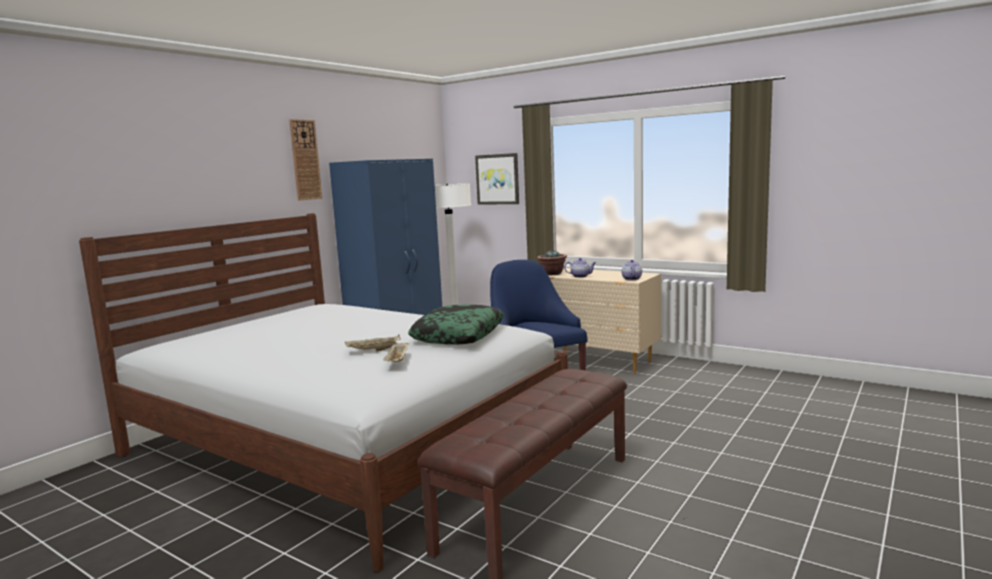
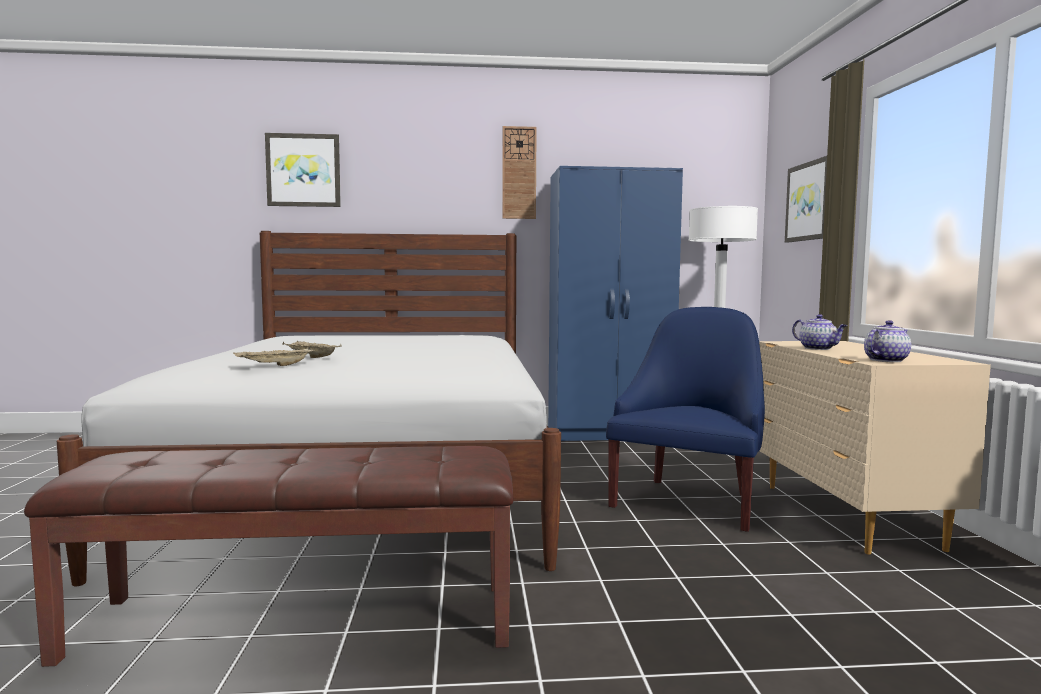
camera: 50 degrees right, 5 degrees down
(112, 166) = (303, 170): none -> picture
(458, 335) = (419, 364): pillow -> none
(552, 274) = (792, 342): potted plant -> none

